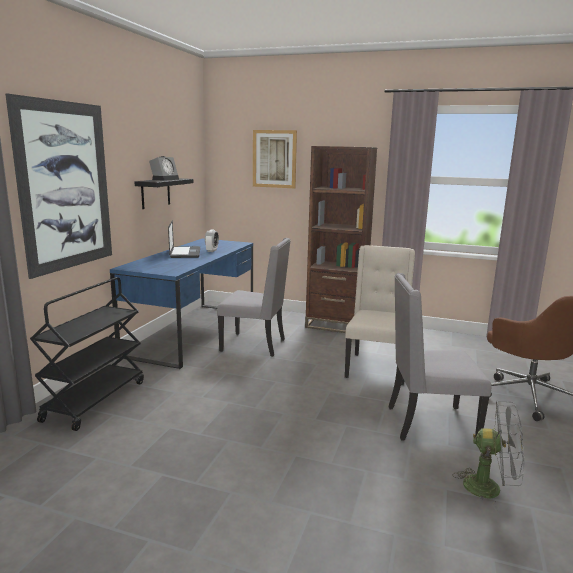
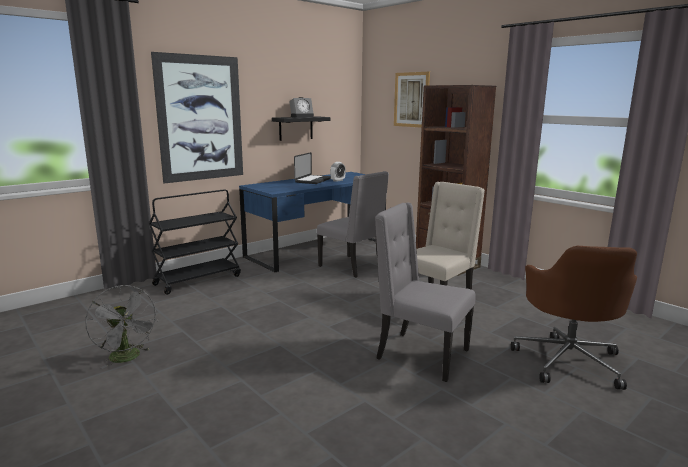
camera: 30 degrees right, 0 degrees up
(490, 488) = (405, 413): grey fan -> grey fan (128, 358)

